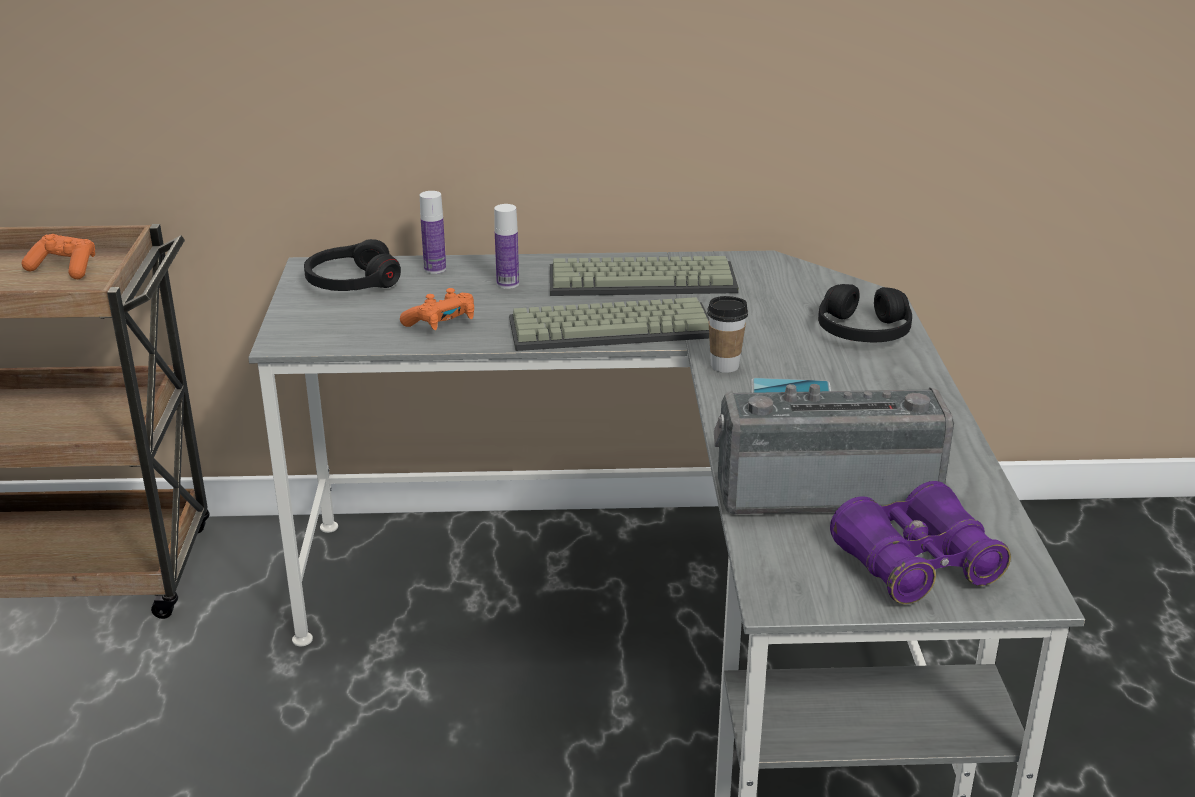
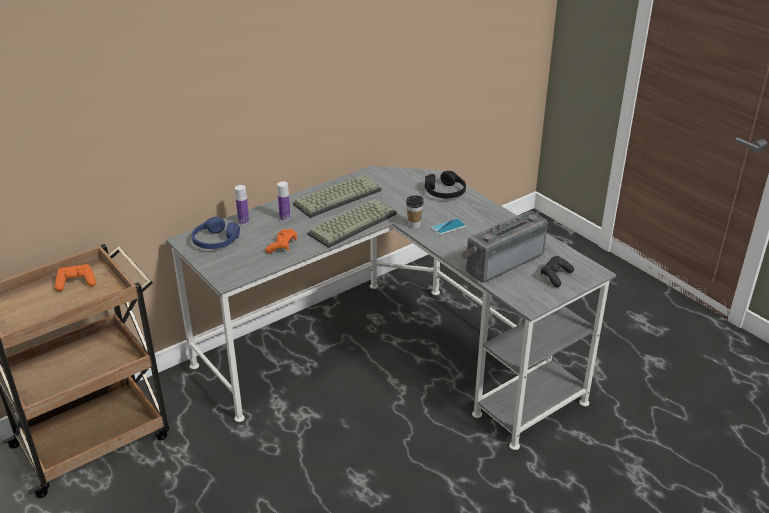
camera: 35 degrees left, 5 degrees up
(352, 282) = (215, 241): black headphones -> blue headphones
(915, 564) = (555, 276): purple binoculars -> black game controller

